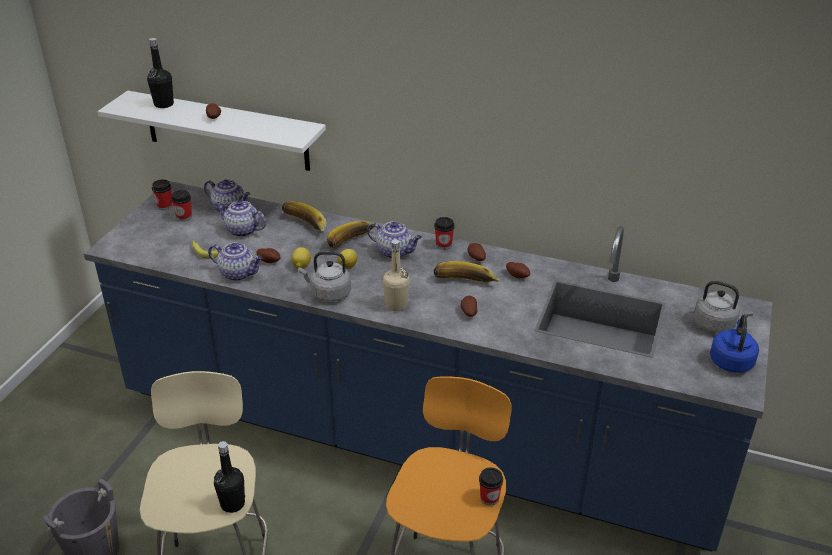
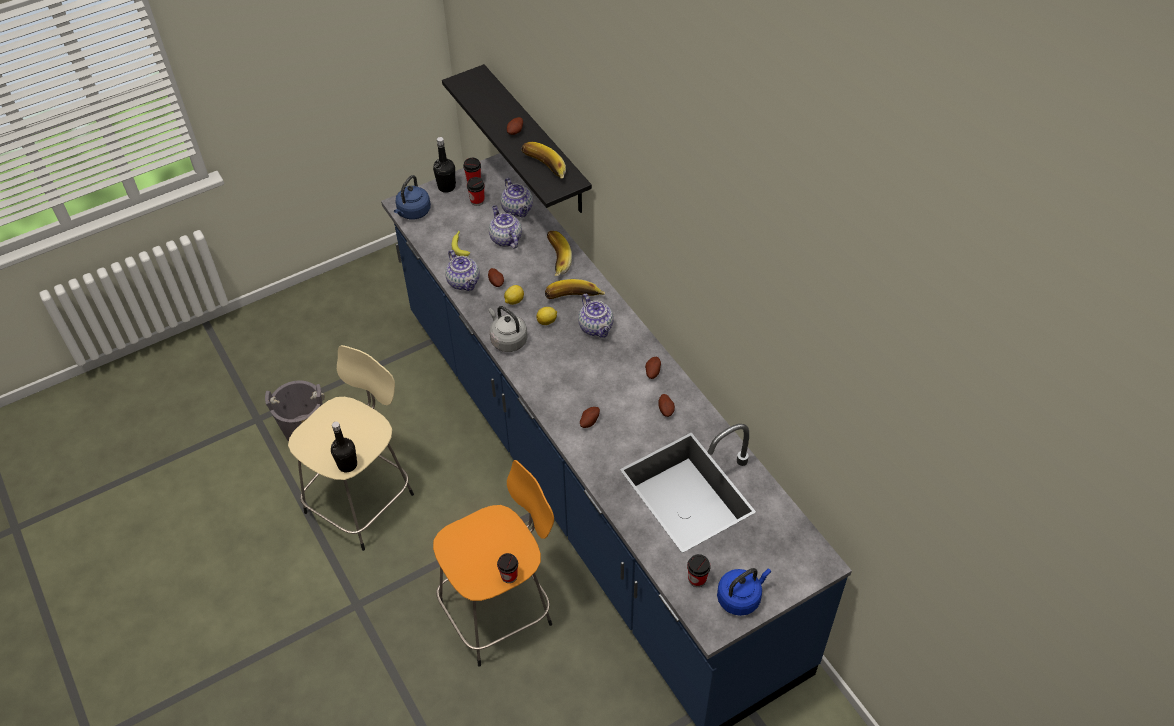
camera: 40 degrees right, 15 degrees up
(128, 248) = (413, 212): none -> blue kettle
(164, 104) = (494, 96): black bottle -> black bottle (446, 187)
(226, 131) = (536, 141): white shelf -> black shelf
(396, 305) = (544, 381): beige bottle -> none
(443, 245) = (641, 343): cup -> cup (697, 579)
(464, 284) = (616, 392): banana -> banana (543, 169)
(716, 324) = (772, 559): grey kettle -> none

